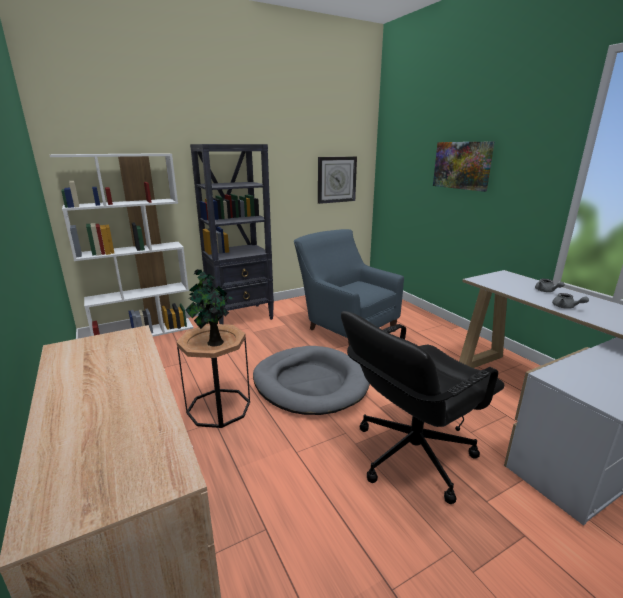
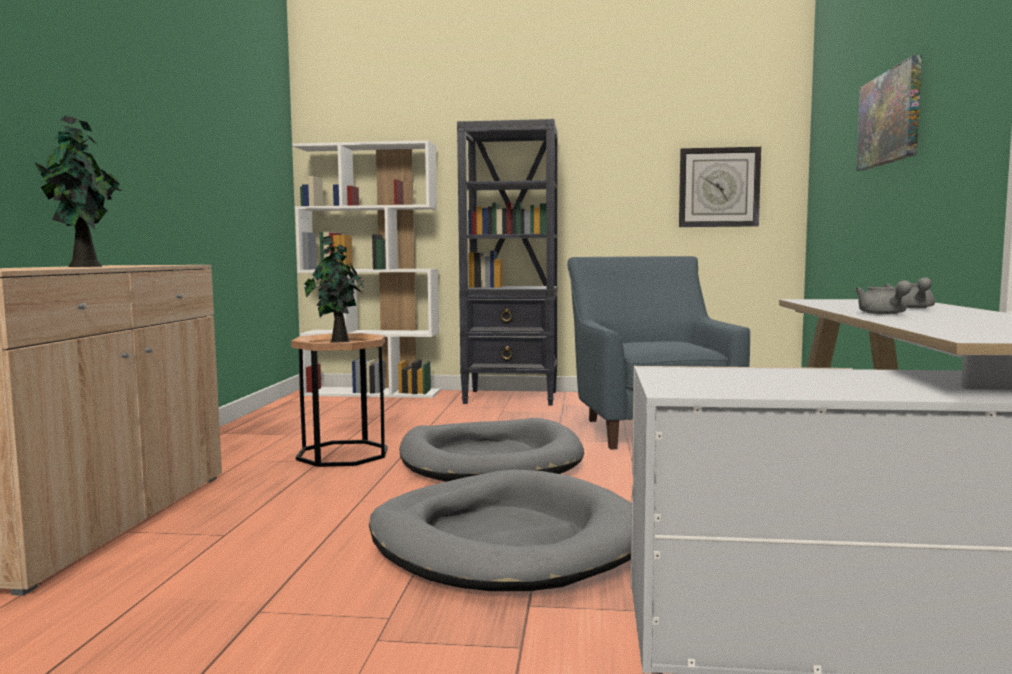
camera: 35 degrees right, 15 degrees down
(114, 389) = (86, 266): none -> potted plant
(411, 454) = (504, 541): black office chair -> grey dog bed

